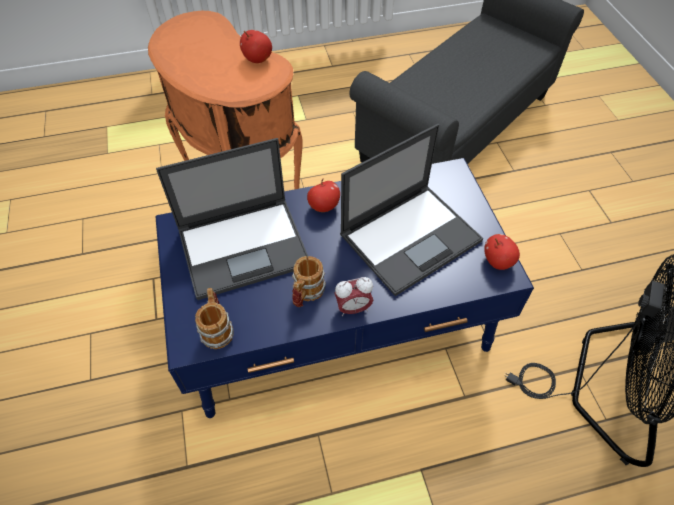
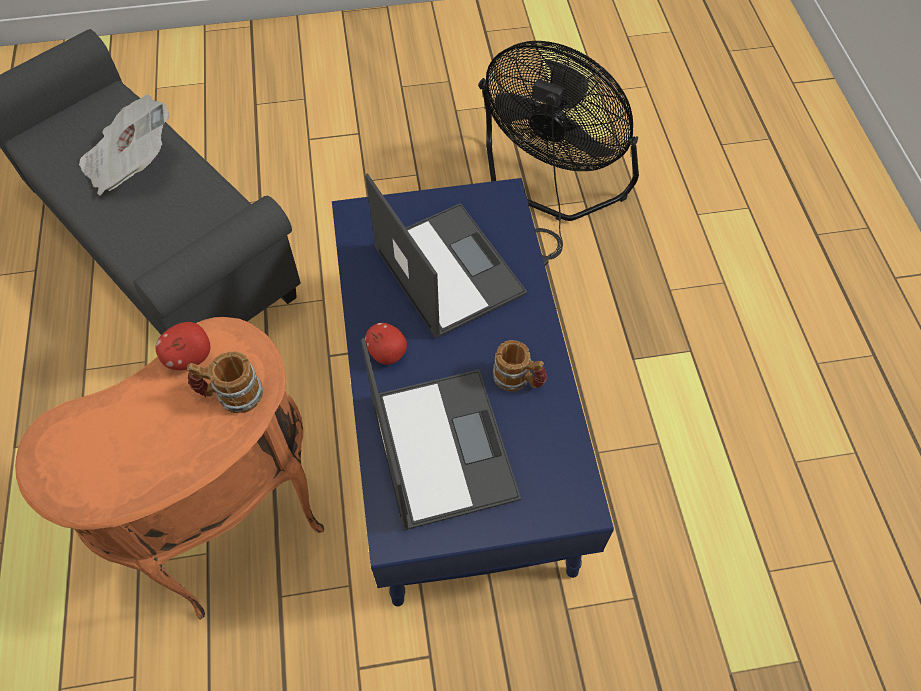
camera: 85 degrees left, 5 degrees up
(217, 328) = (561, 475): mug -> mug (231, 394)
(353, 308) = (539, 334): alarm clock -> none
(483, 67) = (131, 164): none -> newspaper
(498, 261) = (488, 198): apple -> none

